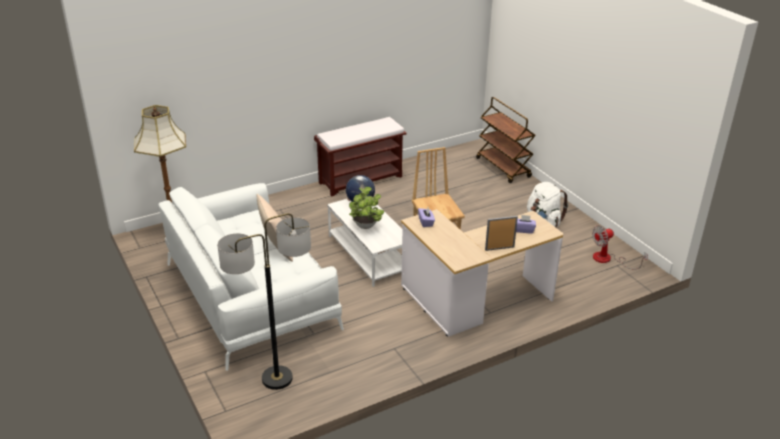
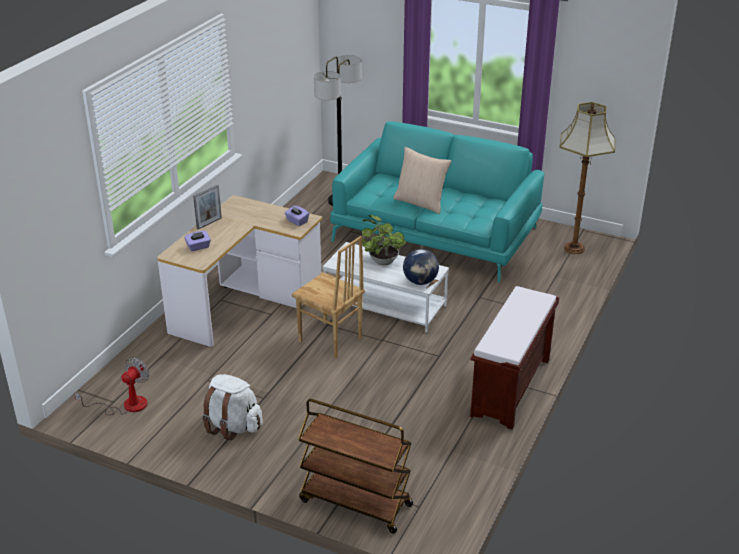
camera: 145 degrees right, 0 degrees up
(250, 295) = (436, 235): white sofa -> turquoise sofa

